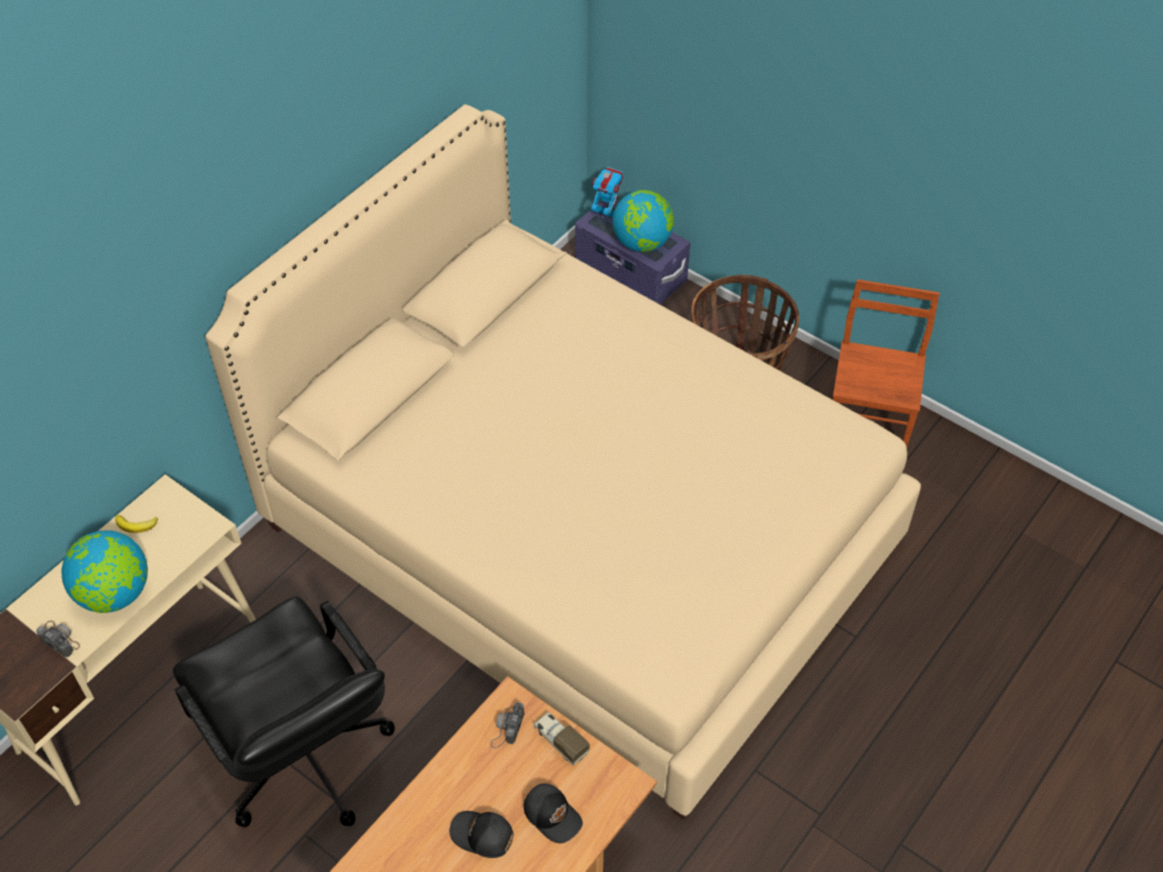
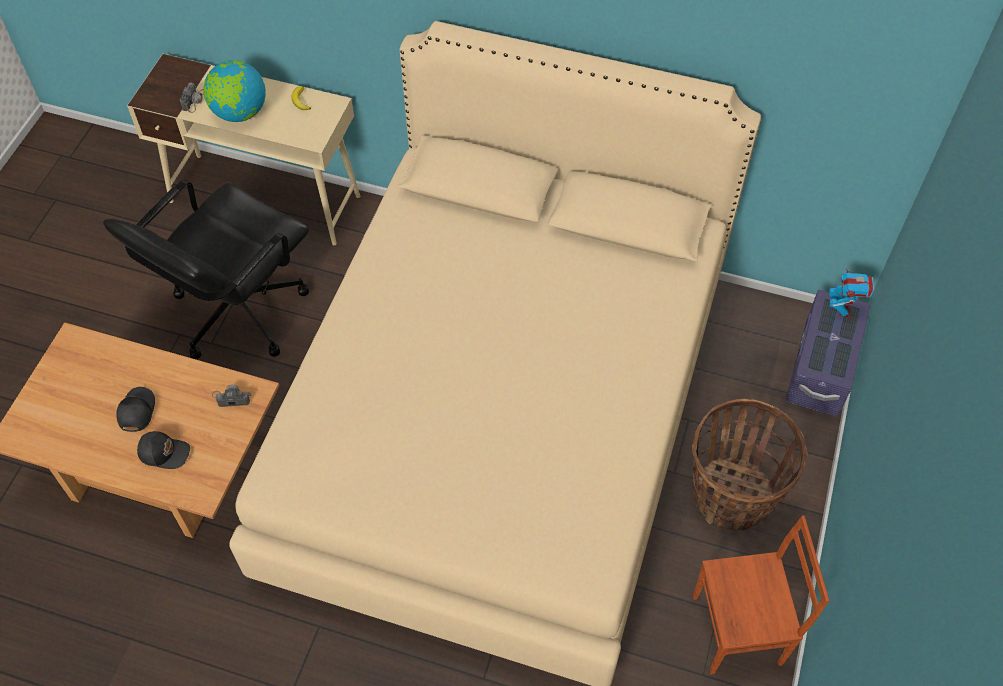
camera: 70 degrees right, 5 degrees up
(552, 814) = (164, 452): black cap -> black cap turned 105 degrees counterclockwise
(560, 741) = (229, 437): toy truck -> none
(642, 243) = (825, 349): globe -> none

